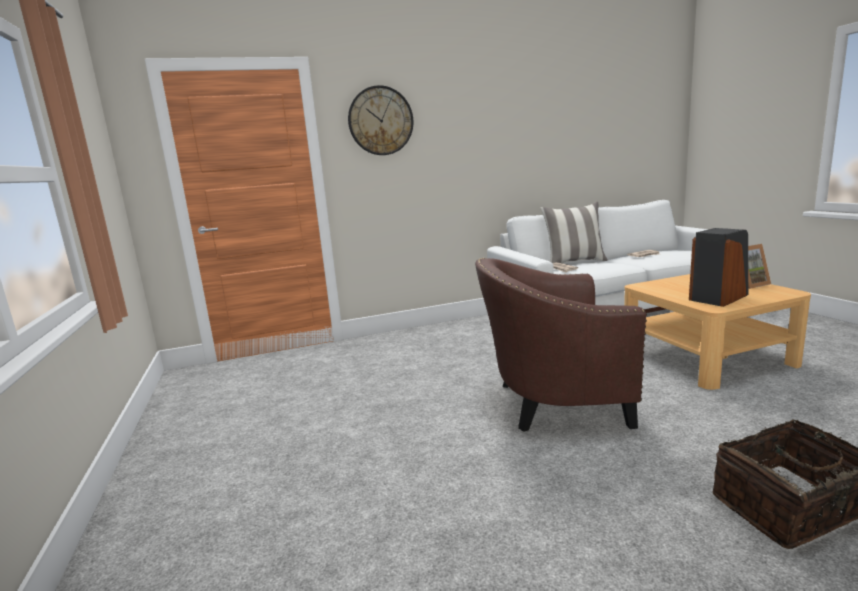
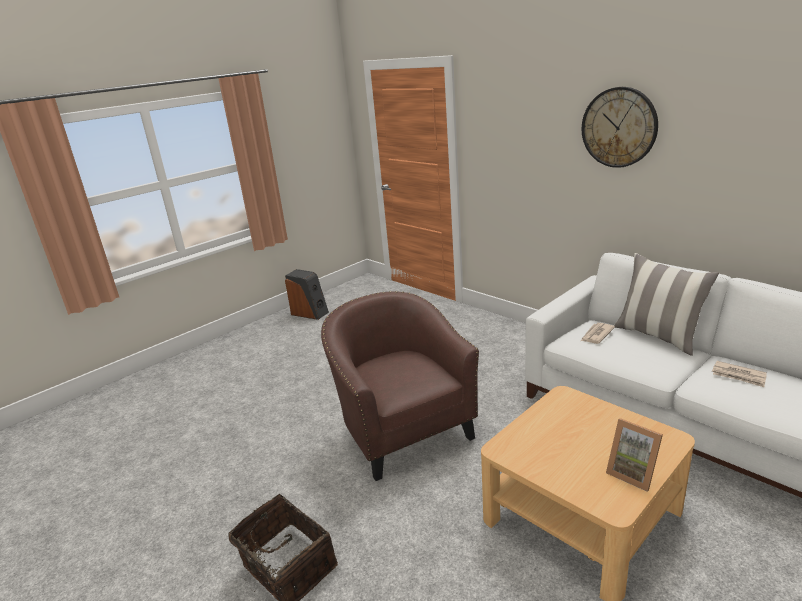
camera: 65 degrees right, 10 degrees up
(380, 121) = (503, 118): wall clock -> wall clock (619, 127)
(719, 298) = (545, 452): speaker -> speaker (310, 313)

